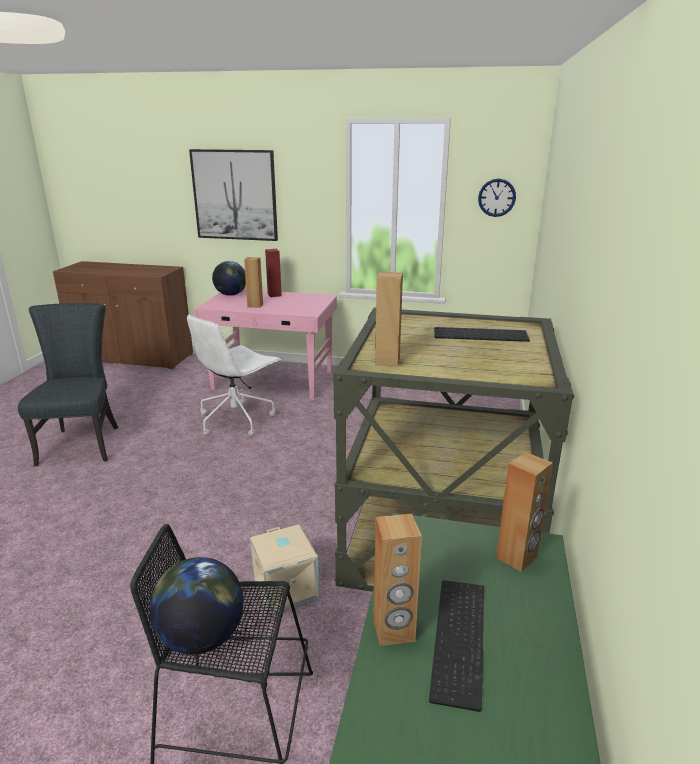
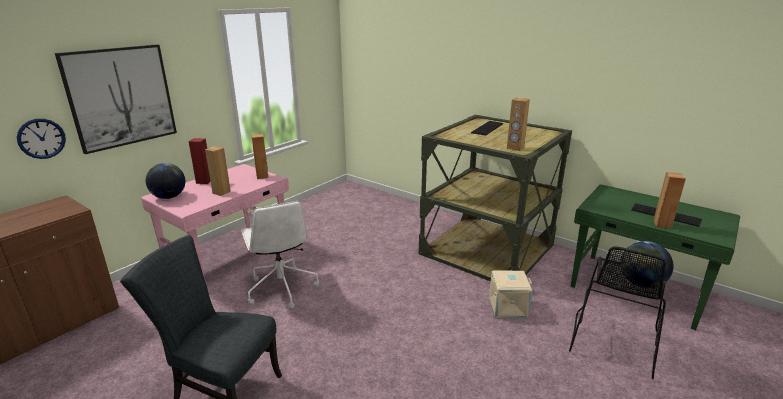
camera: 65 degrees left, 0 degrees up
(496, 197) = (321, 61): wall clock -> wall clock (41, 138)
(517, 557) = (615, 194): brown speaker -> brown speaker (262, 176)

